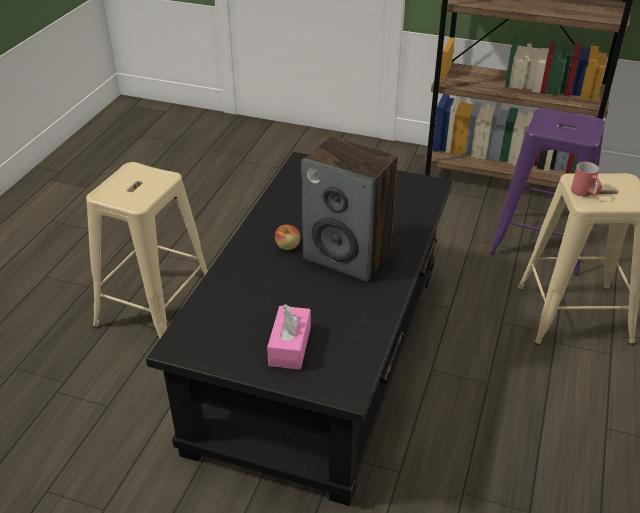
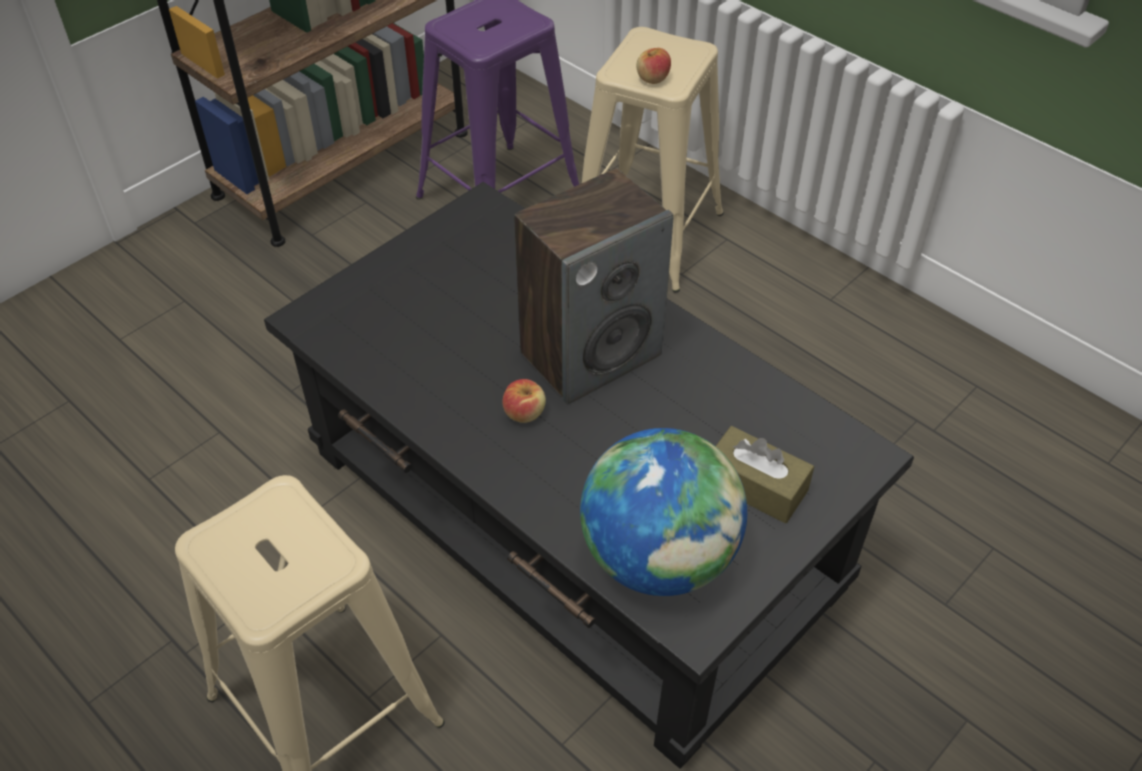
camera: 65 degrees left, 10 degrees up
(216, 321) = (658, 557): none -> globe
(290, 346) = (755, 486): pink tissue box -> brown tissue box
(585, 194) = (652, 78): red mug -> apple

